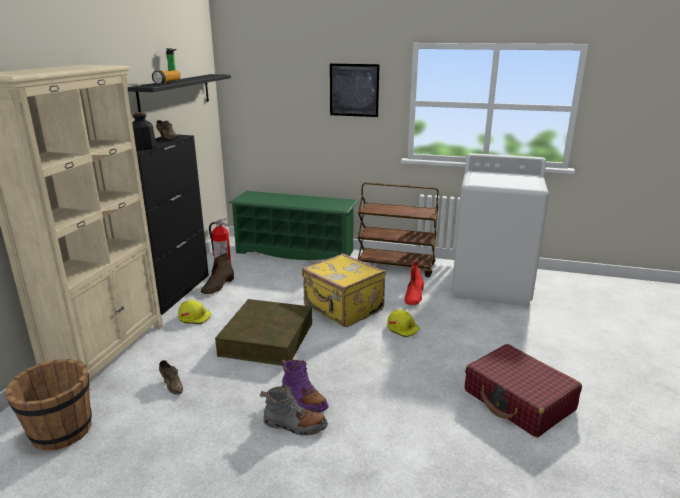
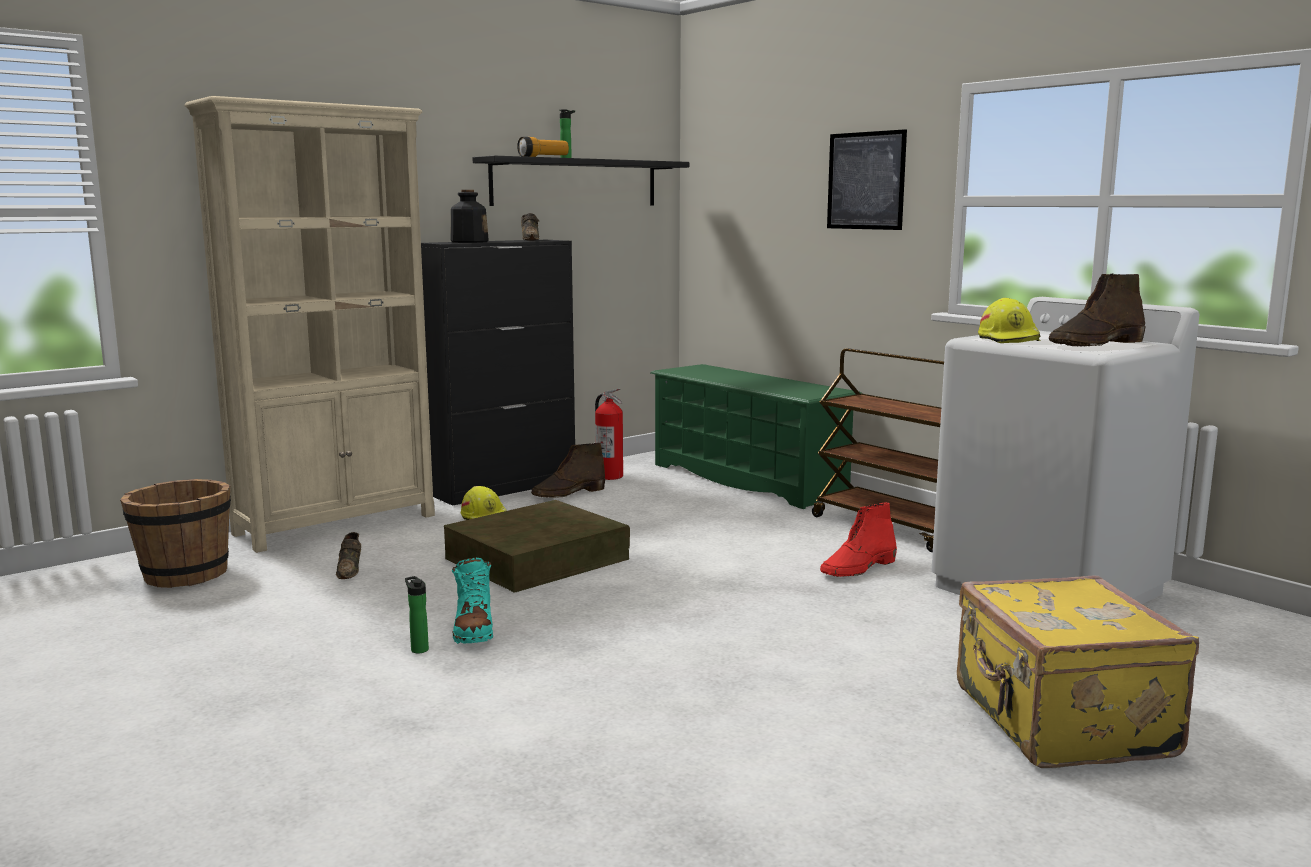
camera: 35 degrees right, 10 degrees down
(294, 425) = (418, 649): grey boot -> bottle
(303, 400) = (474, 629): purple boot -> turquoise boot
(343, 309) = (705, 555): yellow suitcase -> yellow suitcase (1059, 723)
(403, 328) = (763, 599): yellow hard hat -> yellow hard hat (1009, 339)
(519, 400) = (808, 737): red suitcase -> none
(523, 181) = (1095, 345): none -> brown boot

